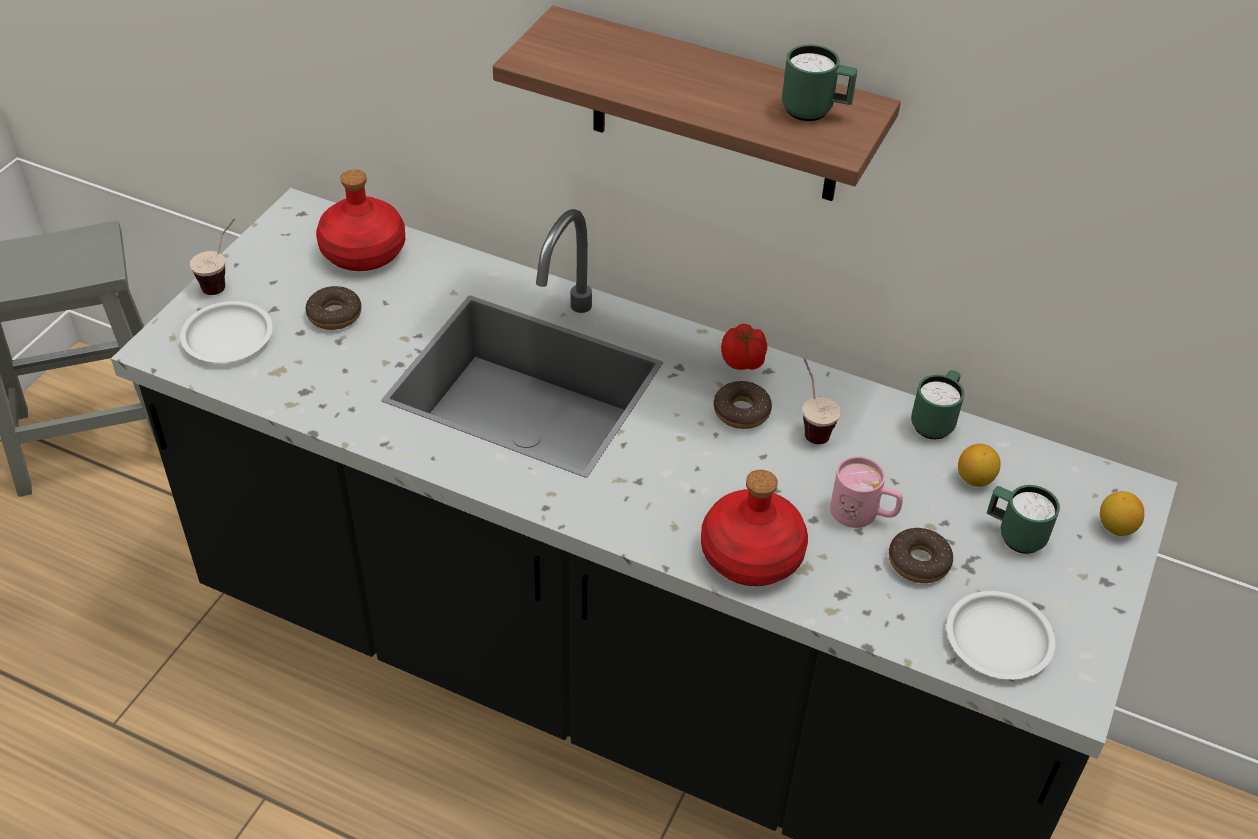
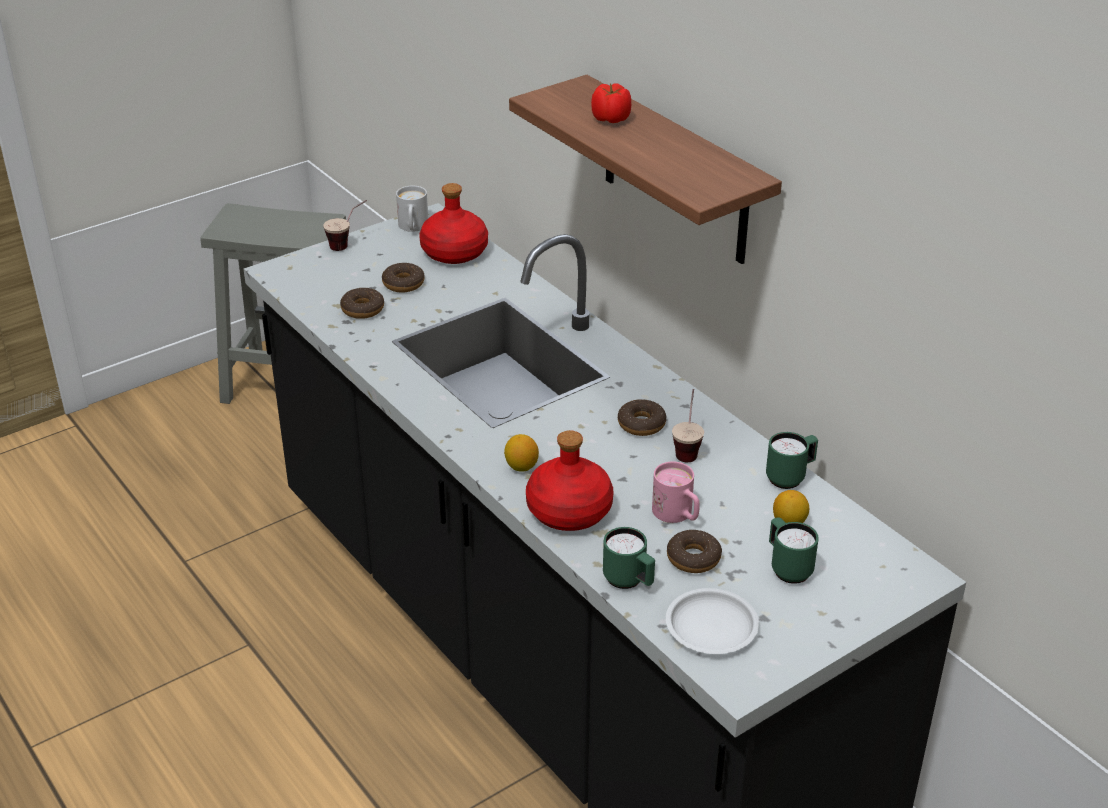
camera: 30 degrees right, 10 degrees down
(229, 337) = (324, 277): white plate -> none
(286, 232) = (413, 228): none -> white mug
(311, 367) = (362, 309): none -> donut
(743, 362) = (671, 394): tomato -> tomato (611, 119)
(815, 112) = (707, 172): green mug -> green mug (629, 581)
(1116, 527) = (880, 592): lemon -> lemon (521, 466)

